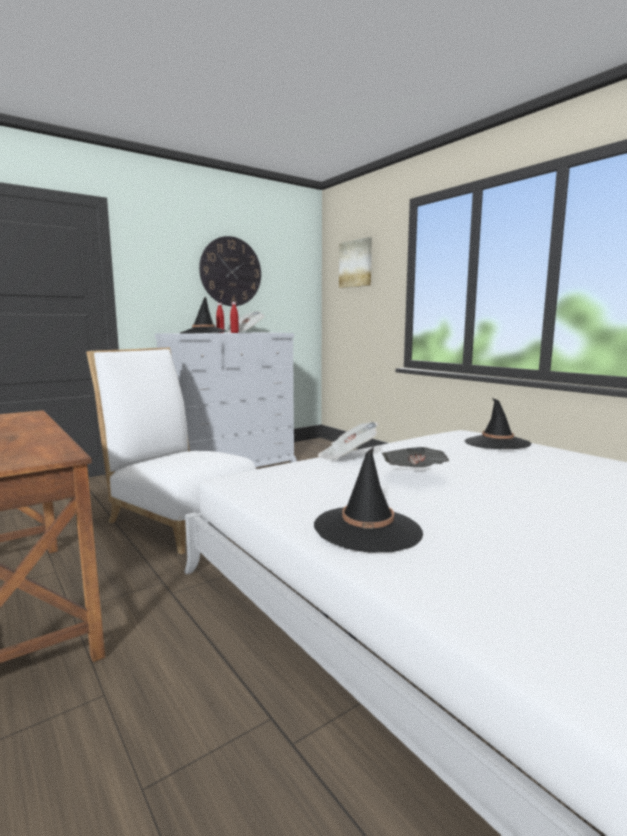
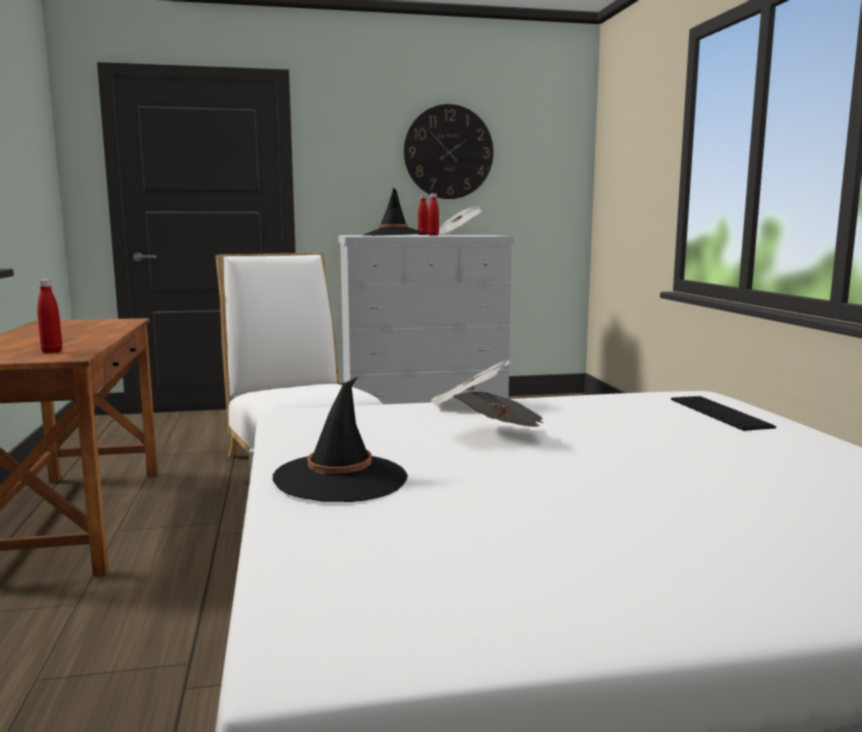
camera: 25 degrees right, 0 degrees up
(27, 452) = (52, 351): none -> red bottle
(356, 264) = (629, 132): picture -> none
(496, 443) = (719, 413): black hat -> keyboard

